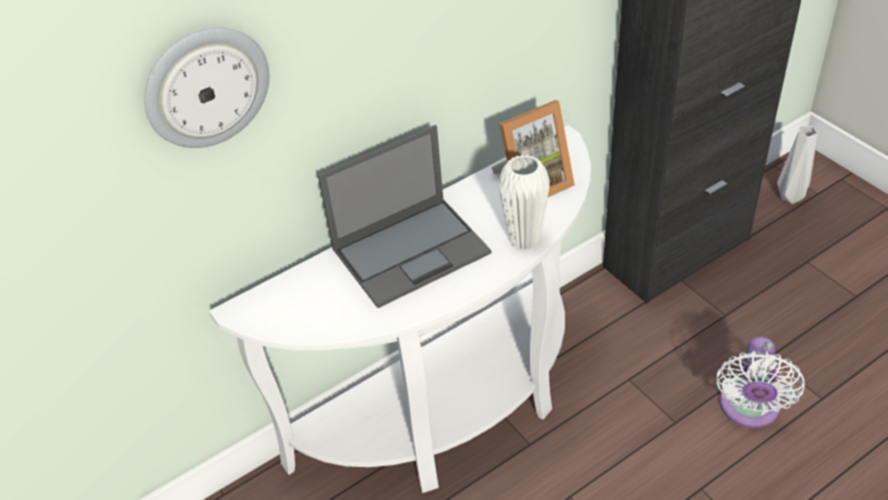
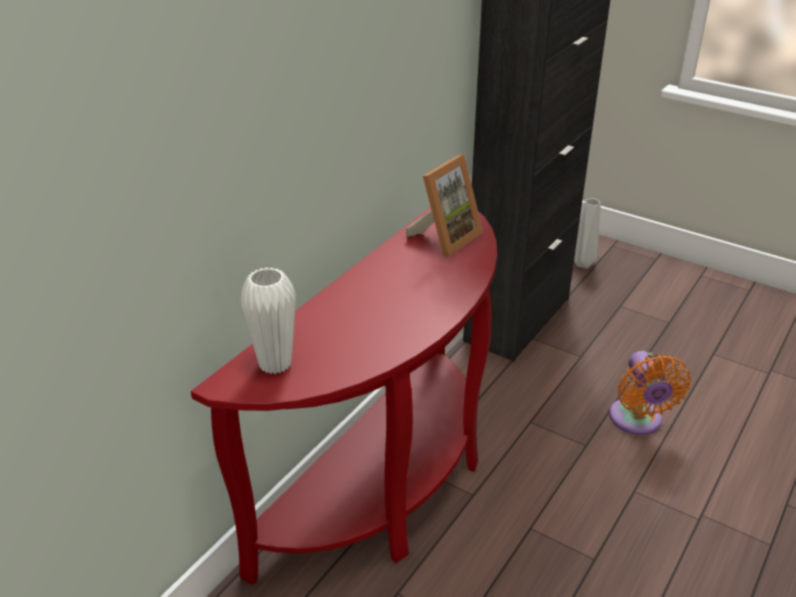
camera: 25 degrees left, 10 degrees down
(206, 87) = (196, 129): wall clock -> none
(412, 250) = (369, 303): laptop -> none
(453, 410) = (389, 485): white console table -> red console table
(524, 239) = (465, 277): white vase -> white vase (275, 364)
(748, 409) = (637, 421): white fan -> orange fan

